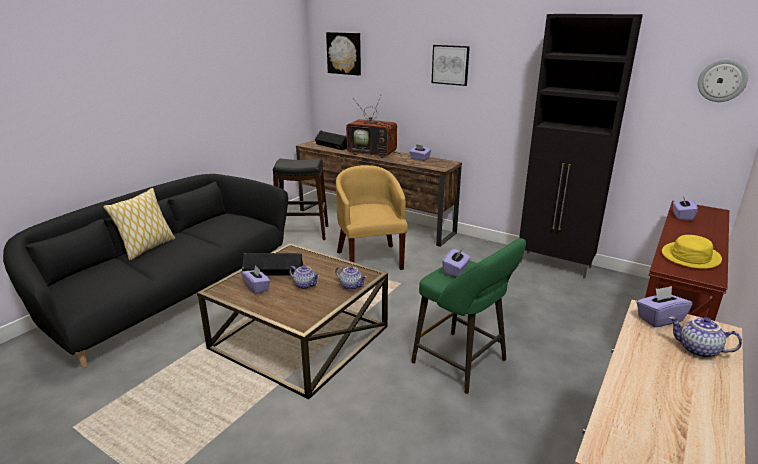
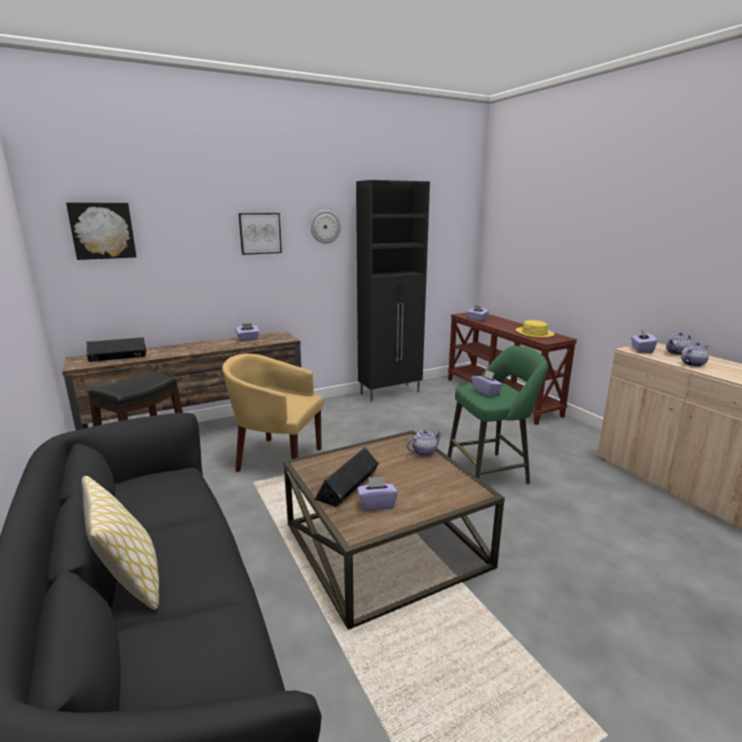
camera: 60 degrees left, 5 degrees down
(305, 285) = (399, 474): teapot -> teapot (692, 364)
(374, 154) = (192, 348): television -> none
(722, 80) = (458, 227): wall clock -> wall clock (325, 227)

